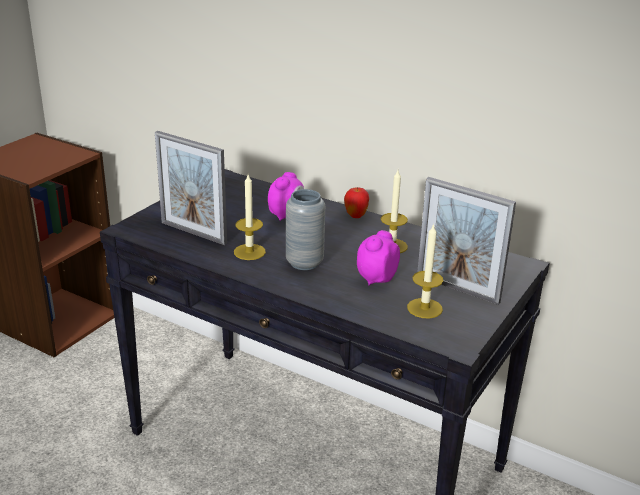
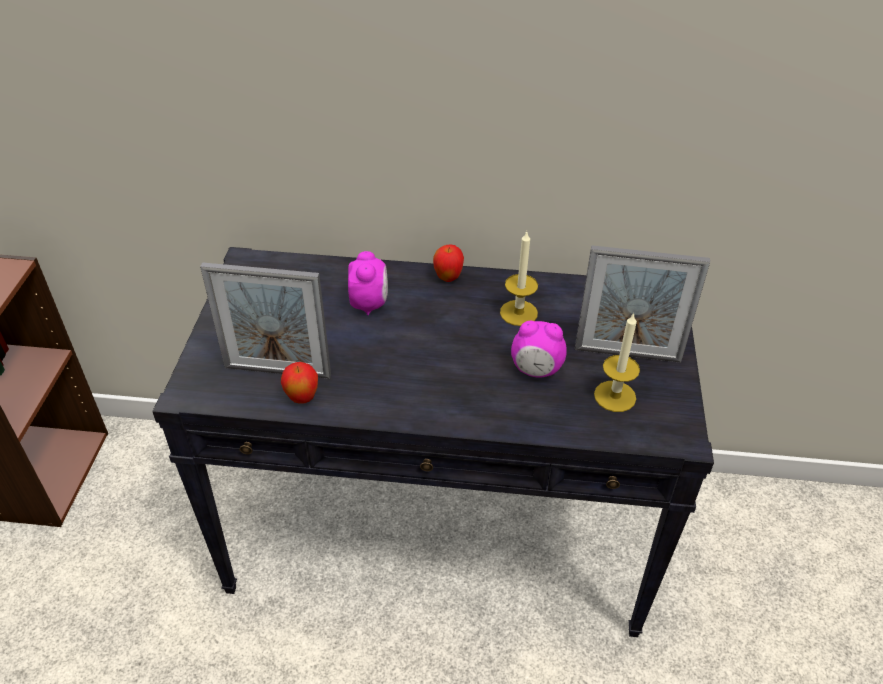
camera: 25 degrees left, 15 degrees up
(197, 249) = (302, 398): none -> apple
(249, 252) = (368, 379): candle -> none
(304, 263) = (443, 374): grey vase -> none
(376, 279) = (536, 370): alarm clock -> alarm clock turned 90 degrees counterclockwise

